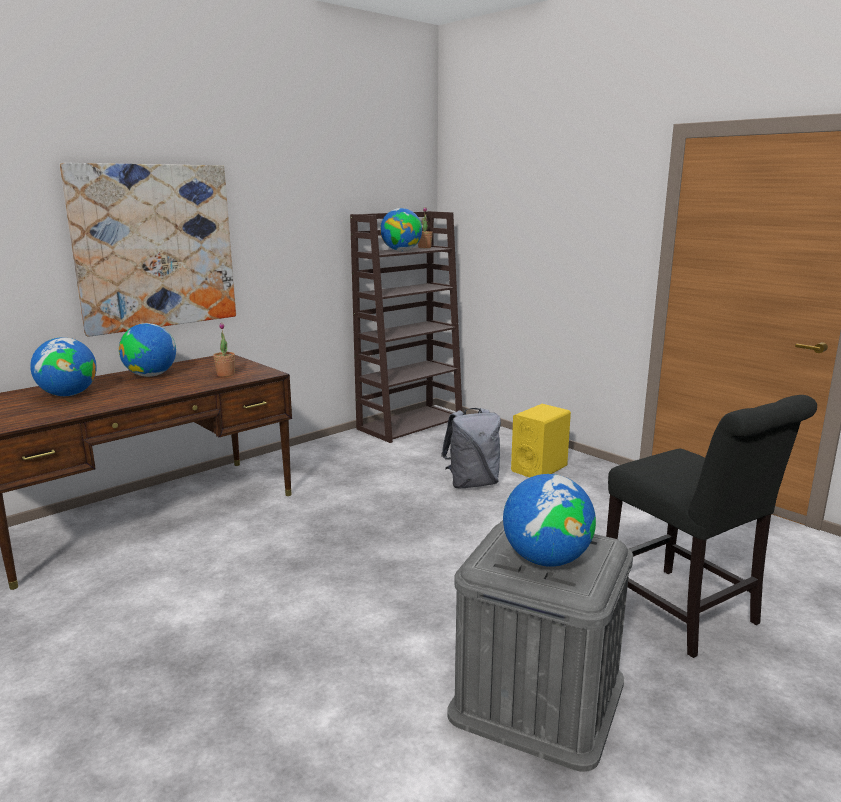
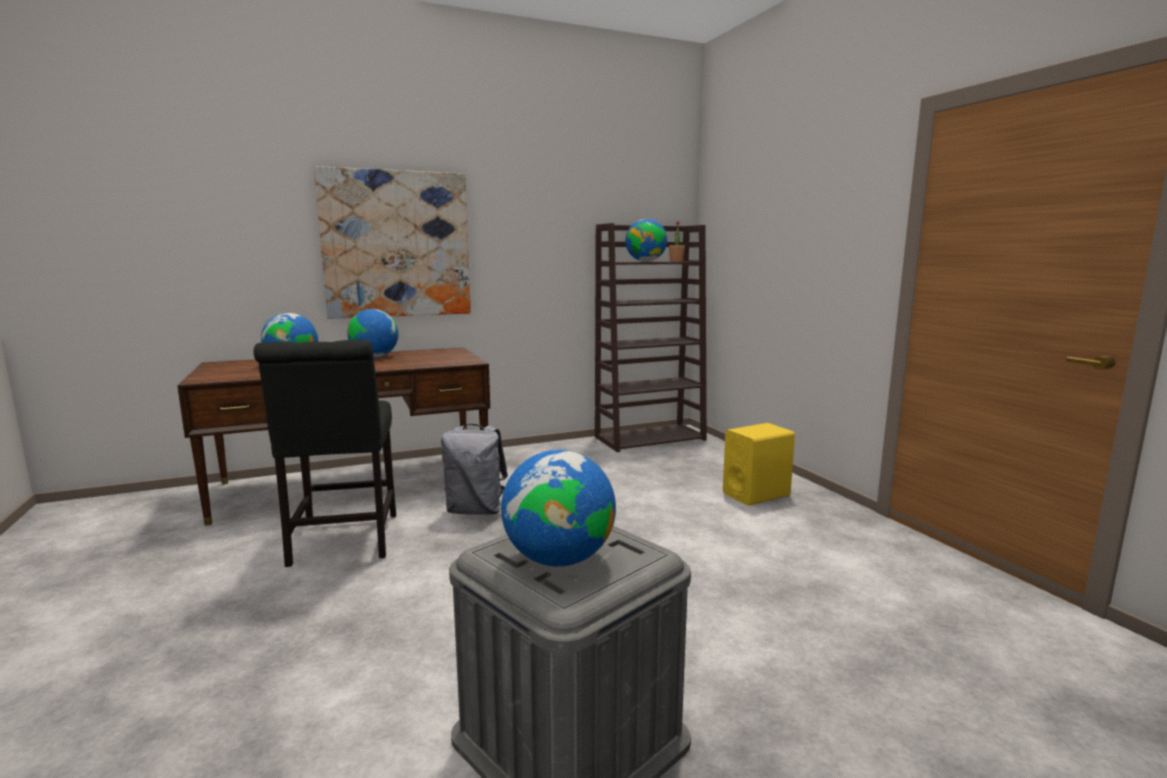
camera: 20 degrees right, 5 degrees down
(225, 374) = (434, 360): potted plant -> none
(472, 483) = (671, 498): grey backpack -> grey backpack (476, 510)
(684, 615) = (829, 685): black chair -> black chair (343, 542)

